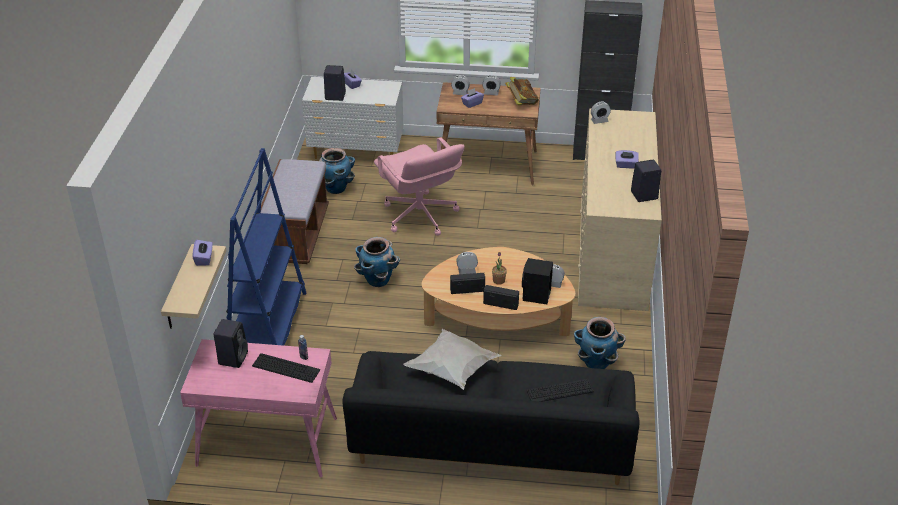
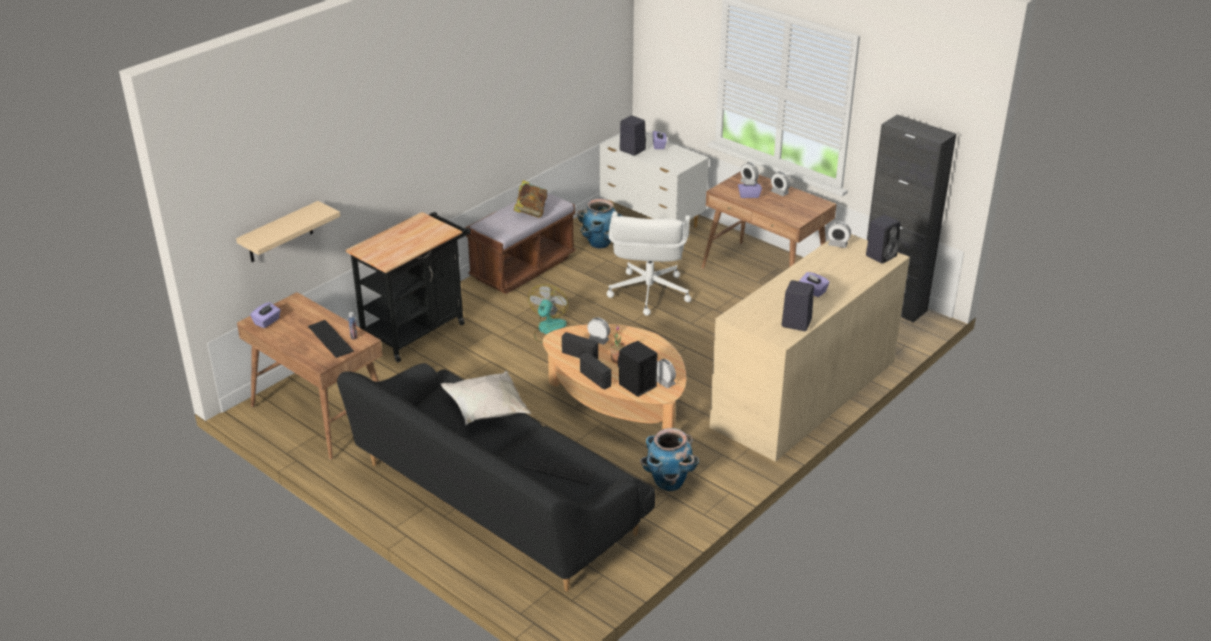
camera: 35 degrees right, 5 degrees down
(204, 259) = (312, 214): purple tissue box -> purple tissue box (267, 322)
(233, 357) = (302, 314): black speaker -> black speaker (881, 255)
(266, 442) = (320, 414): pink desk -> brown desk
(268, 328) = (418, 330): blue bookcase -> black cart
(378, 280) = (550, 331): planter -> fan
(419, 216) = (648, 293): pink office chair -> white office chair
(521, 102) = (800, 209): book -> book (531, 211)

